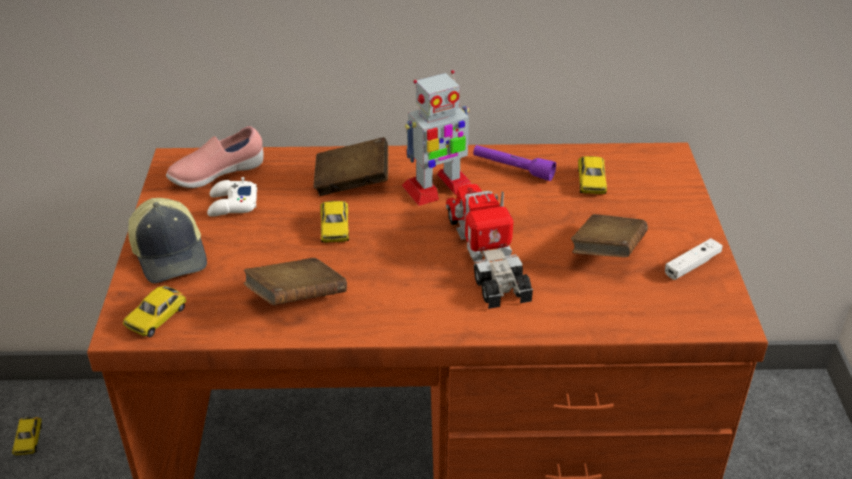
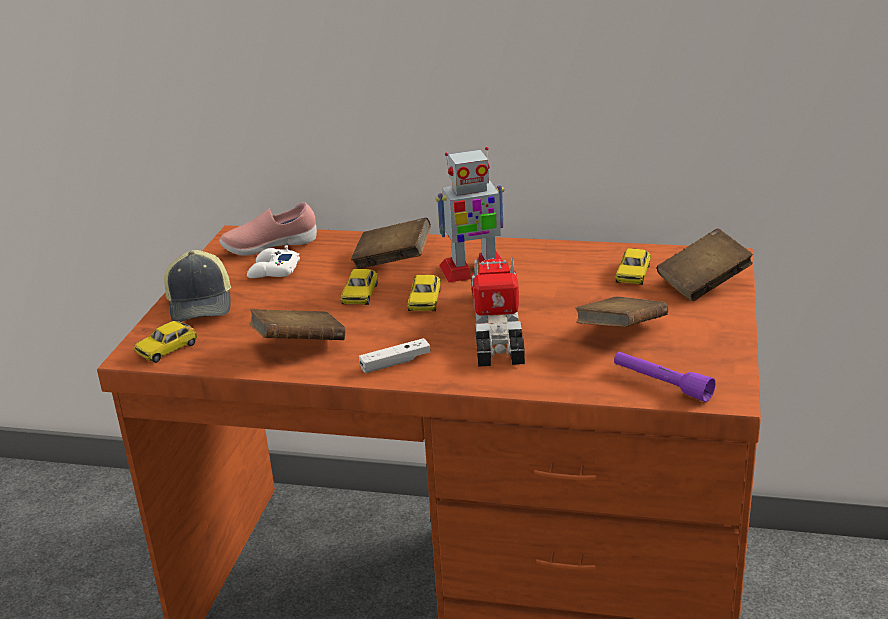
camera: 15 degrees right, 10 degrees down
(28, 440) = (90, 517): toy car -> toy car (424, 301)
(512, 168) = (556, 259): purple flashlight -> purple flashlight (661, 384)
(660, 188) = (703, 283): none -> brown book
(692, 265) = (707, 348): white game controller -> white game controller (395, 363)

